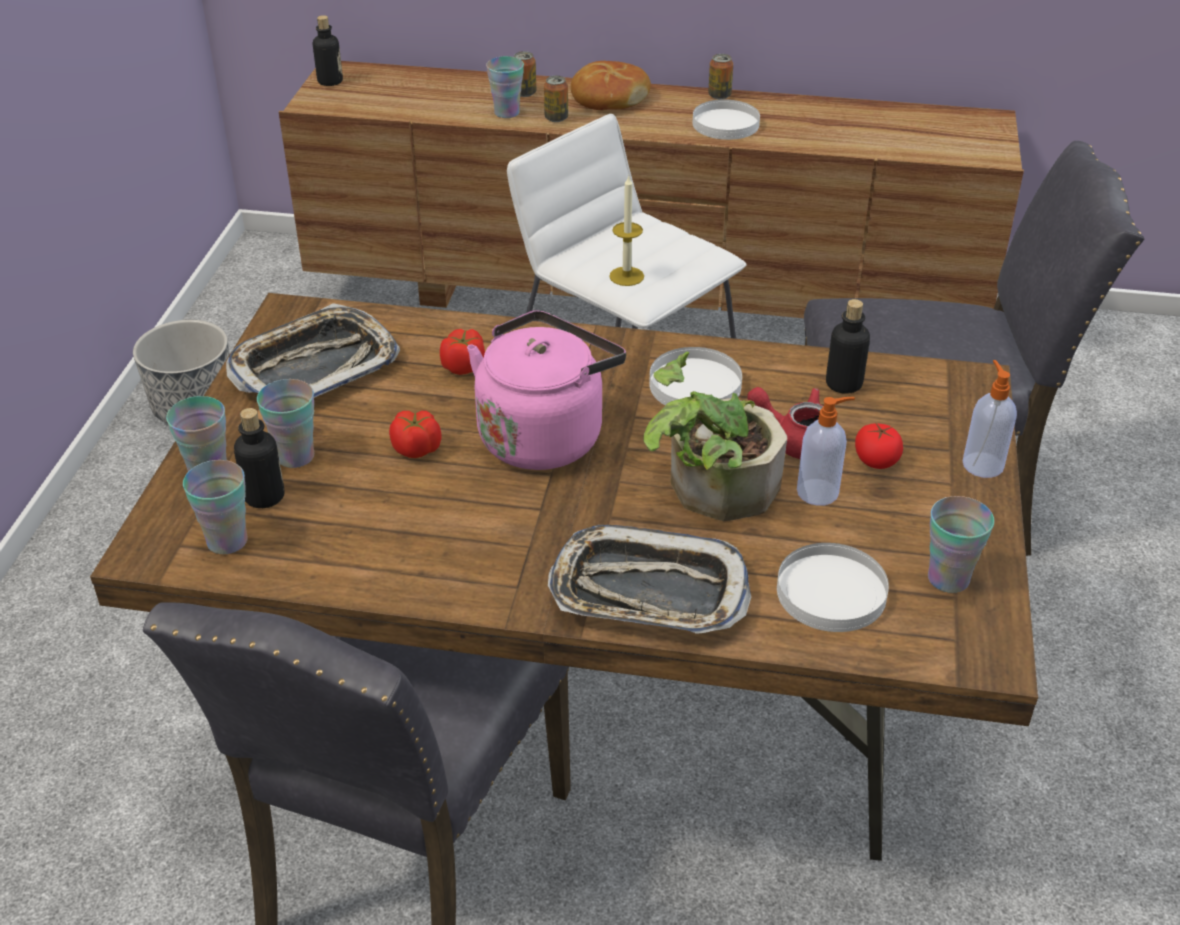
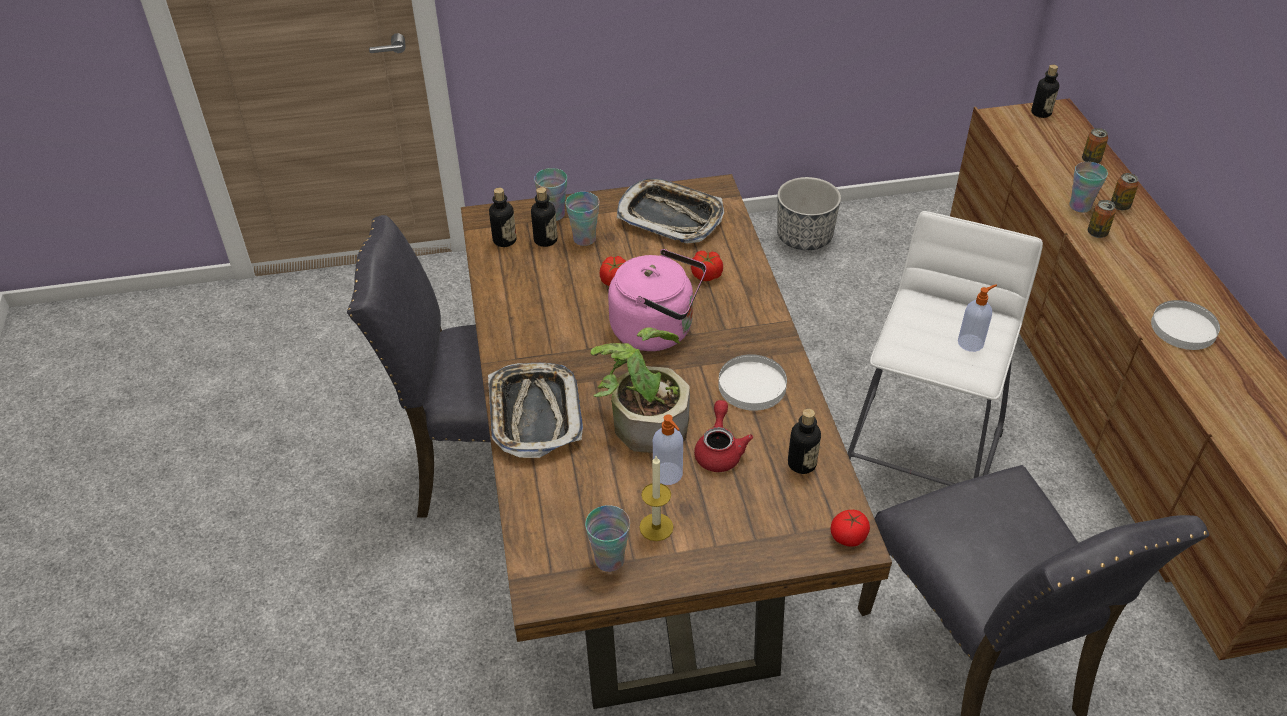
camera: 70 degrees right, 5 degrees up
(227, 541) = (504, 240): cup -> bottle
(609, 98) = (1158, 251): bread -> none
(626, 276) = (914, 334): candle -> candle (656, 527)
(719, 95) = (1231, 312): can -> can (1091, 160)
(832, 592) = (570, 500): white plate -> none
(876, 459) = (720, 498): tomato -> tomato (848, 536)
(982, 464) = (748, 561): soap dispenser -> soap dispenser (971, 342)

